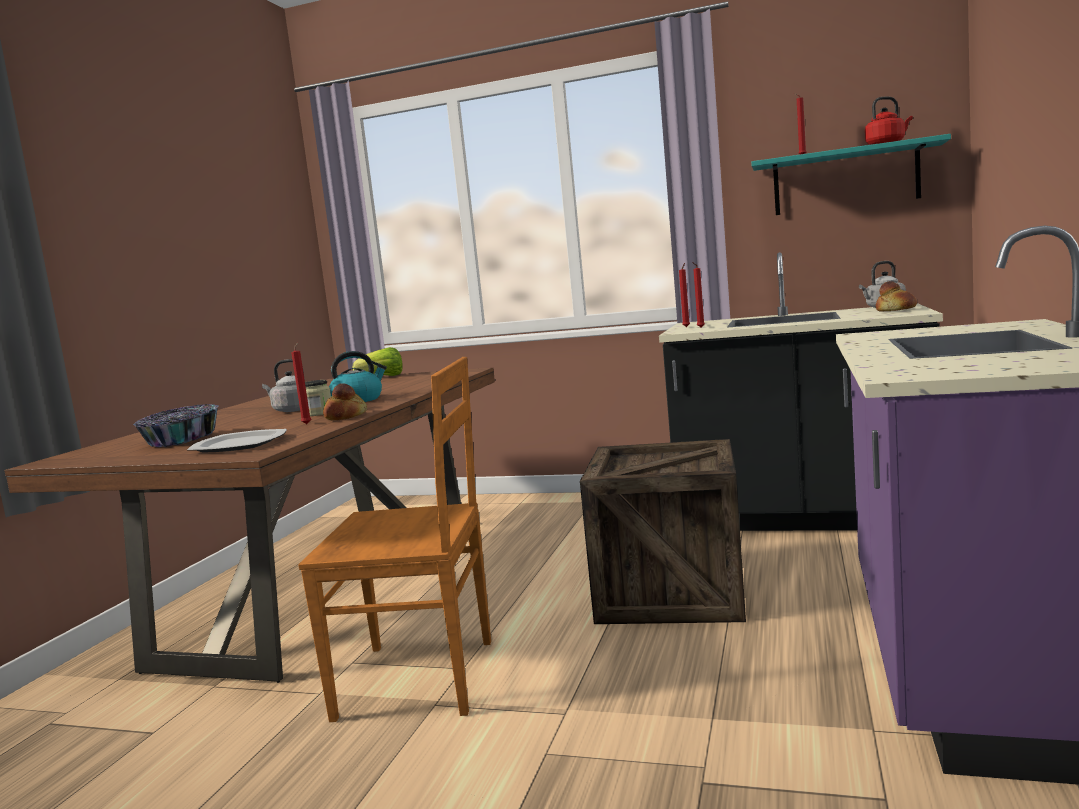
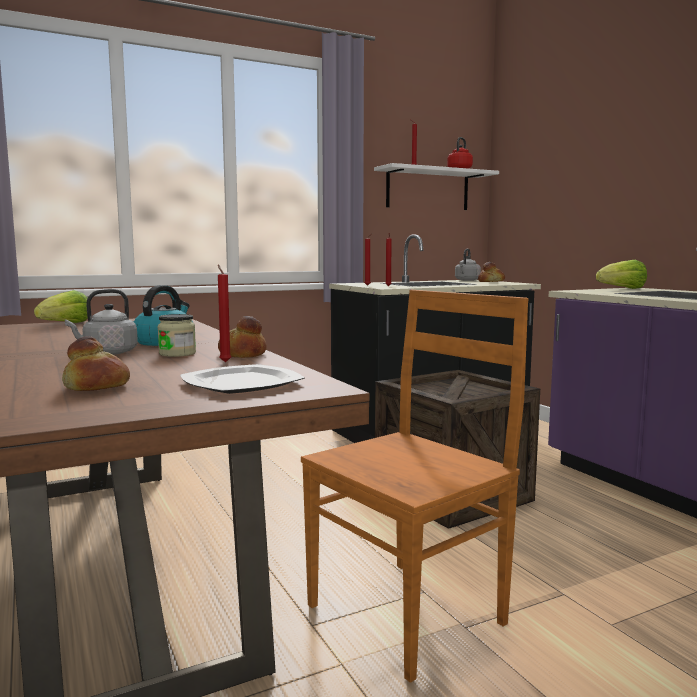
camera: 45 degrees left, 0 degrees up
(181, 440) = (96, 387): bowl -> bread
(845, 180) = (427, 189): turquoise shelf -> white shelf
(979, 325) = (623, 289): none -> lettuce

